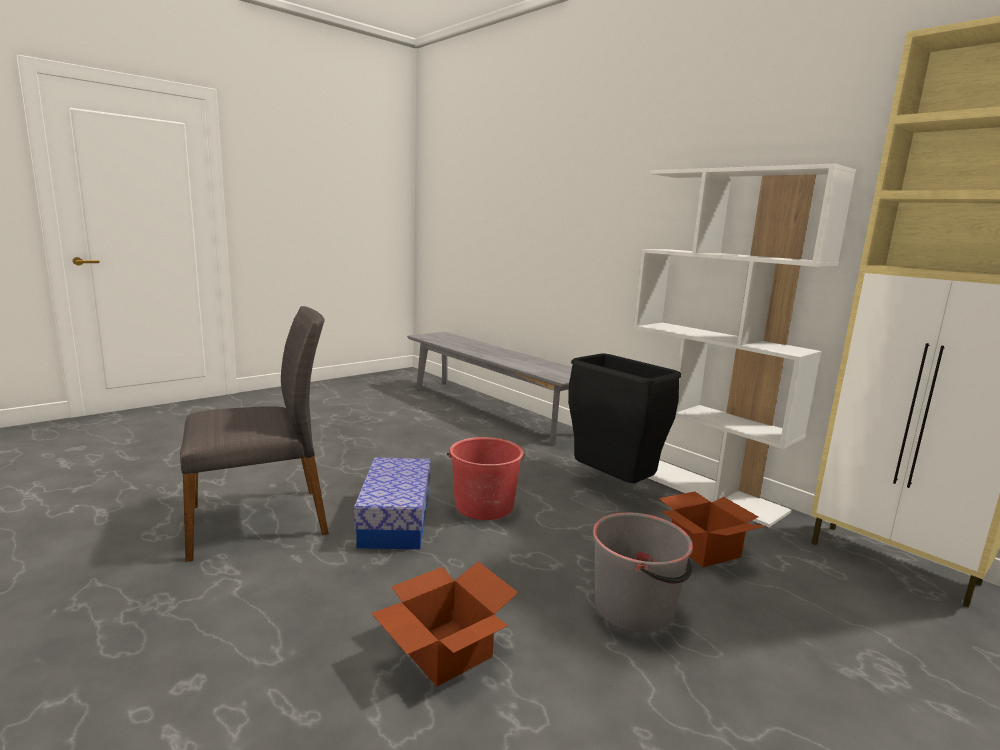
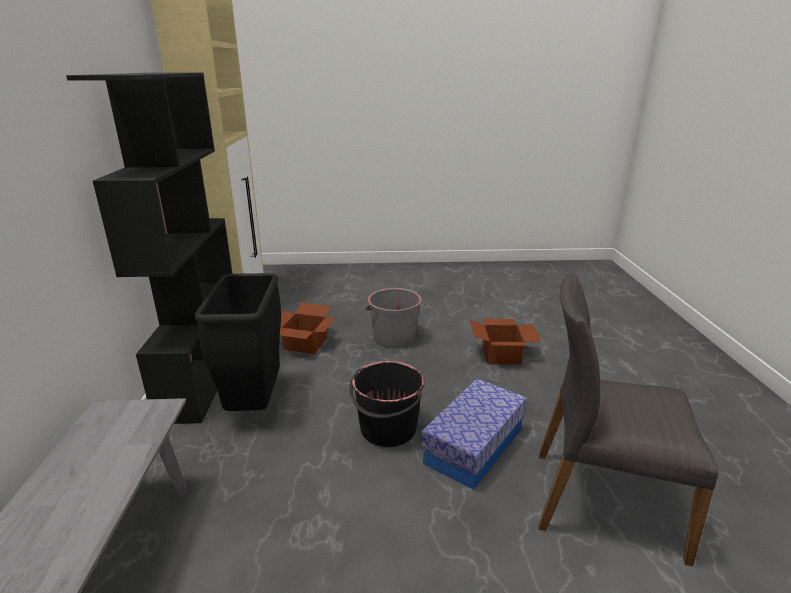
camera: 140 degrees left, 10 degrees up
(483, 506) = (387, 429): red bucket -> black bucket
(699, 487) = (202, 375): white bookcase -> black bookcase

